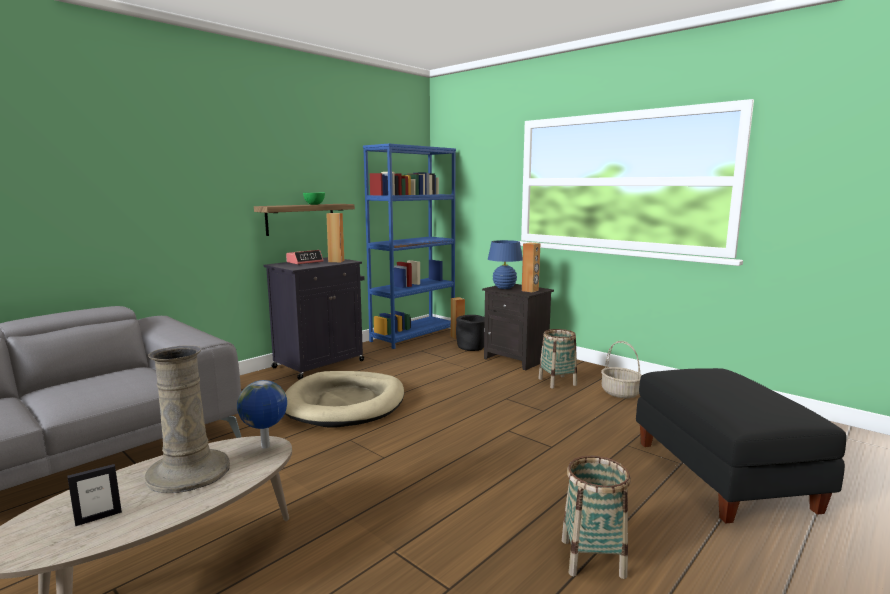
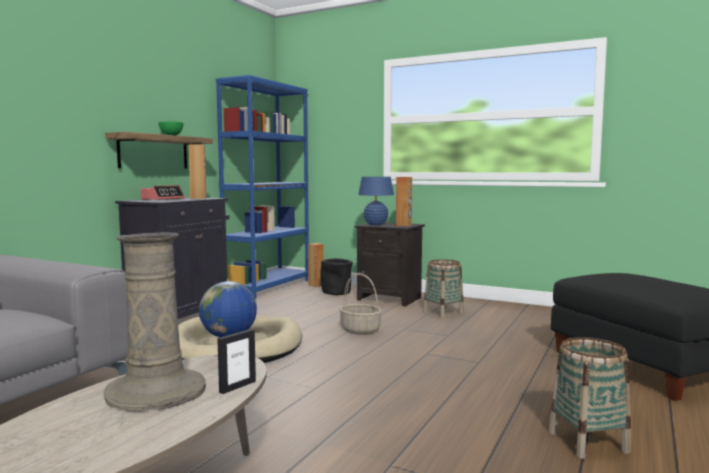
camera: 15 degrees left, 5 degrees down
(98, 517) = (76, 443): picture frame -> picture frame (237, 386)
(620, 393) = (508, 316): basket -> basket (361, 330)

